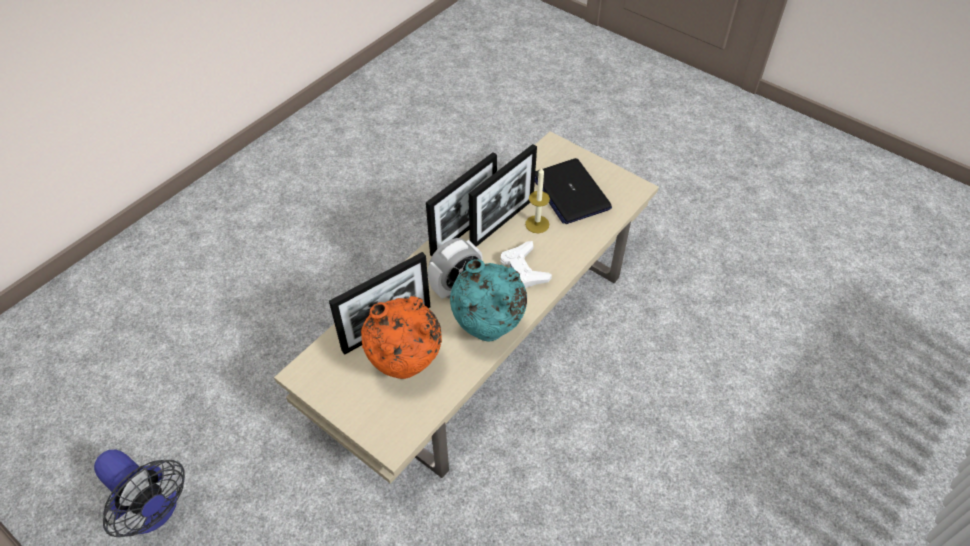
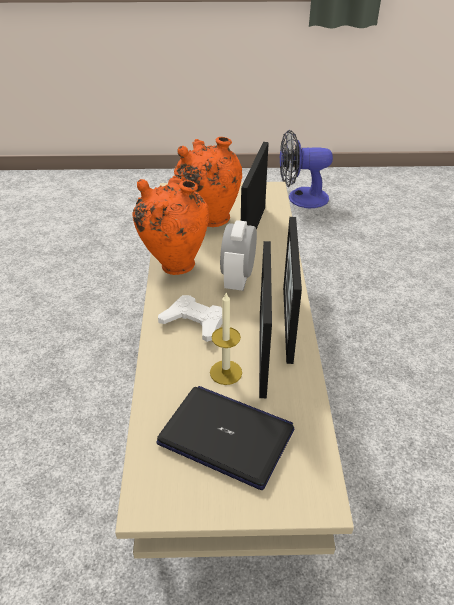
camera: 140 degrees right, 10 degrees down
(488, 333) = (174, 264): turquoise vase -> orange vase

